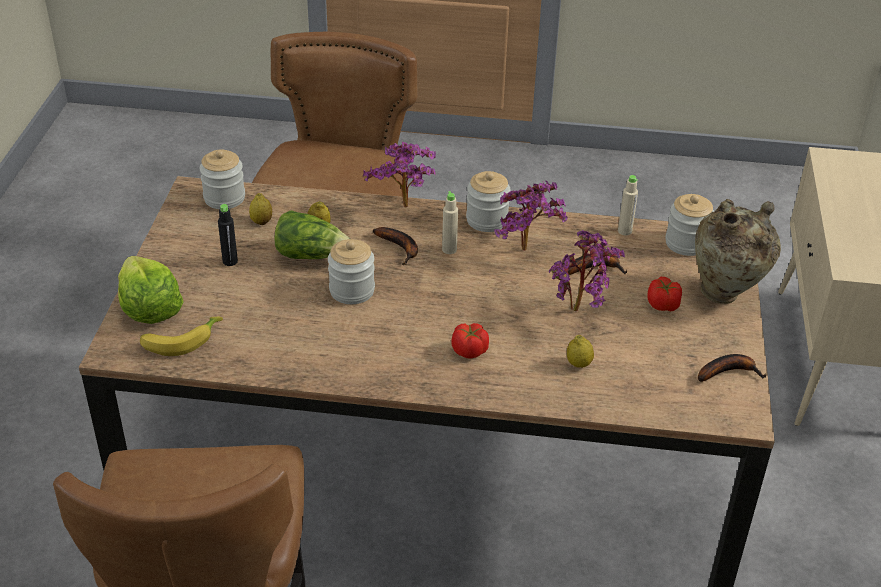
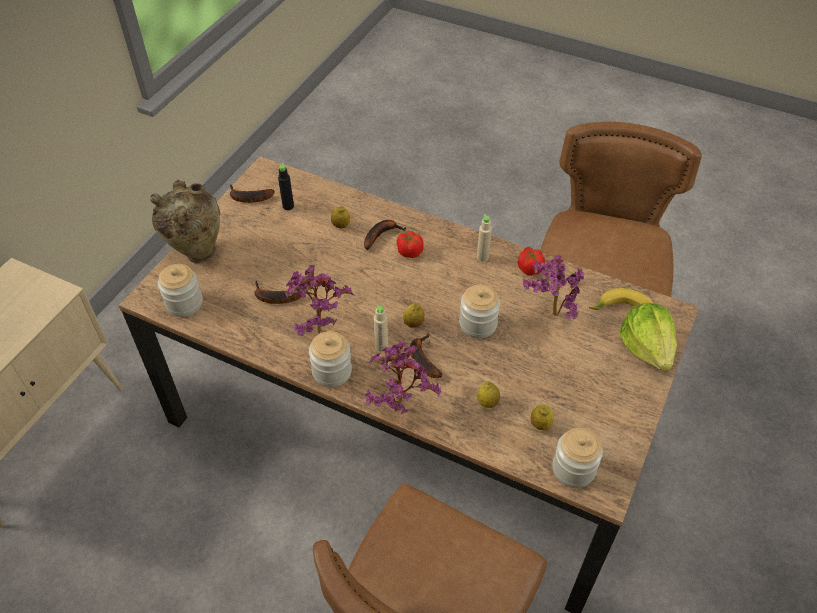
camera: 160 degrees left, 10 degrees up
(230, 261) = (575, 381): black bottle -> black bottle (288, 206)
(311, 255) = (502, 370): lettuce -> none
(425, 276) = (413, 323): none -> lemon
(518, 364) = (381, 235): none -> banana
(581, 310) = (311, 264): potted plant -> potted plant (549, 313)
(624, 231) = (223, 328): beige bottle -> beige bottle (482, 257)
(663, 305) = (249, 254): tomato -> tomato (530, 268)

